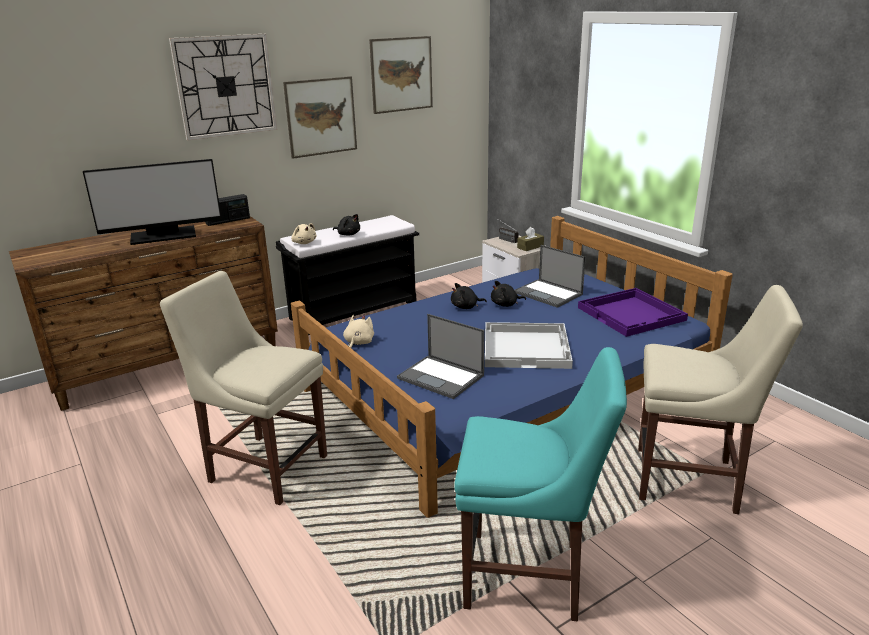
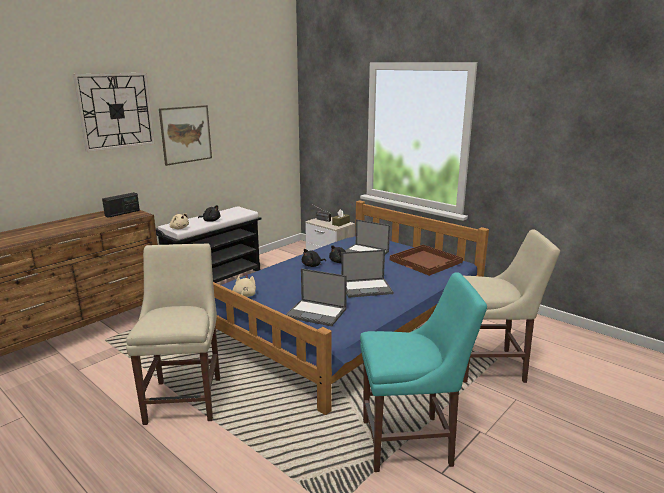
camera: 15 degrees left, 5 degrees down
(163, 236) = (73, 226): monitor -> none
(264, 467) = (185, 397): beige chair -> beige chair turned 75 degrees clockwise
(401, 74) = (241, 104): picture -> none
(527, 347) = (367, 288): white tray -> laptop
(632, 314) = (426, 261): purple tray -> brown tray

